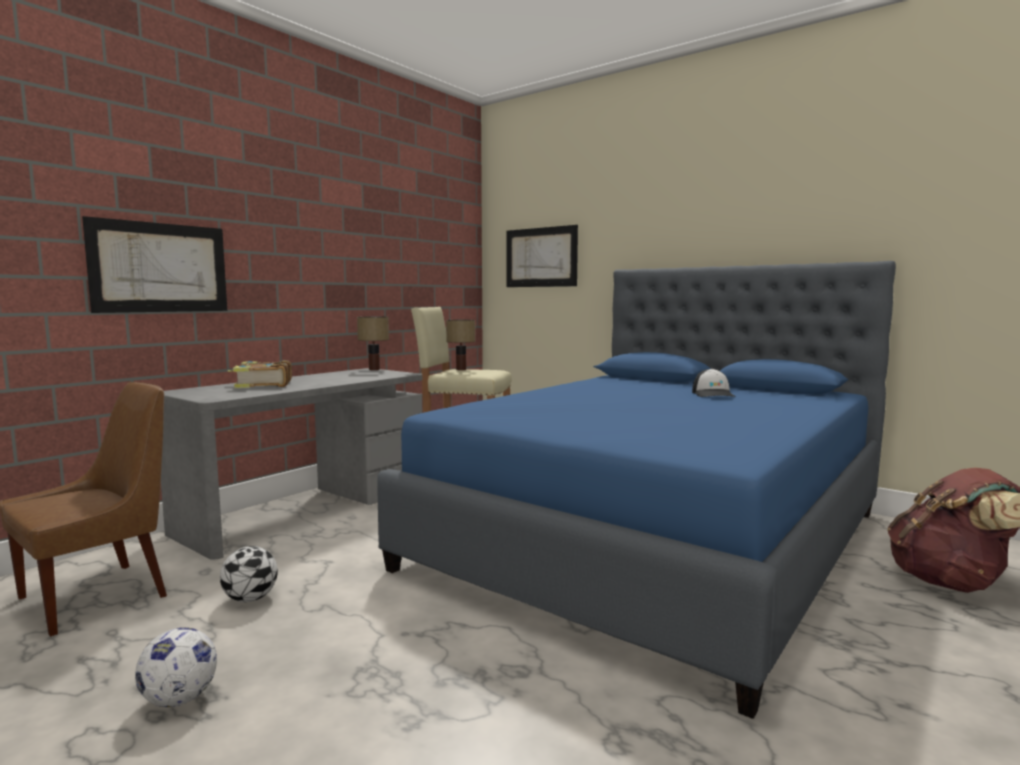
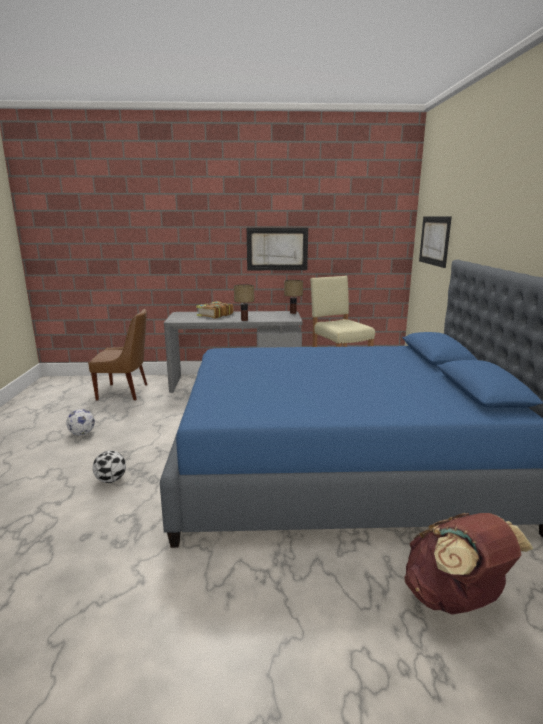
camera: 50 degrees right, 10 degrees up
(160, 267) = (179, 253): picture -> picture (277, 249)
(250, 599) = (149, 412): football -> football (110, 480)
(460, 369) = (347, 320): table lamp -> table lamp (244, 320)
(713, 394) = (401, 381): cap -> none

